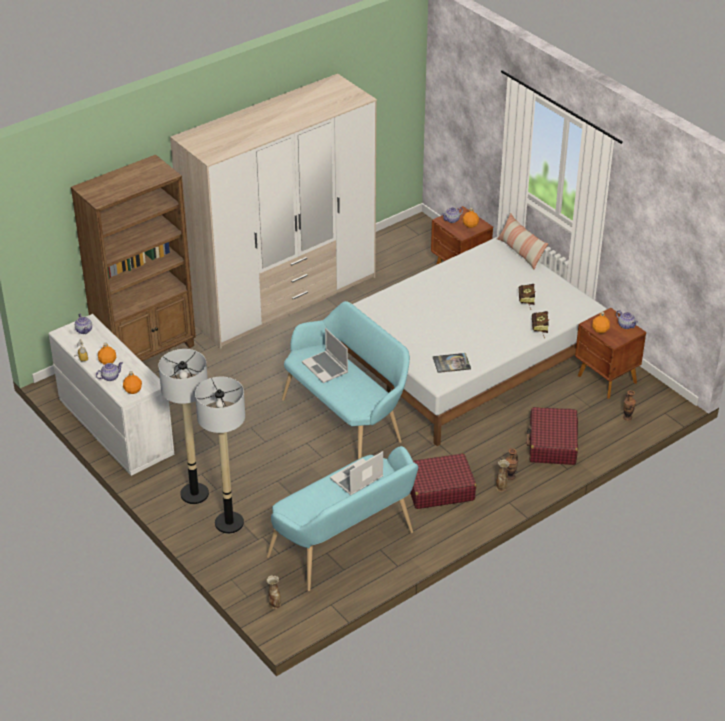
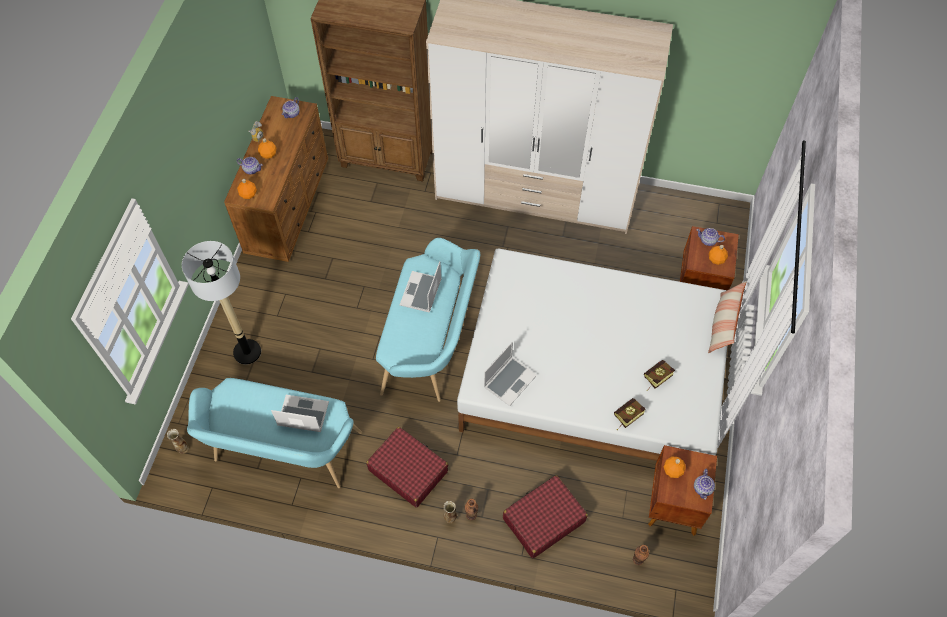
camera: 50 degrees right, 20 degrees up
(115, 428) = (288, 205): white dresser -> brown dresser
(194, 494) = (260, 306): floor lamp -> none
(451, 363) = (509, 380): book -> laptop

